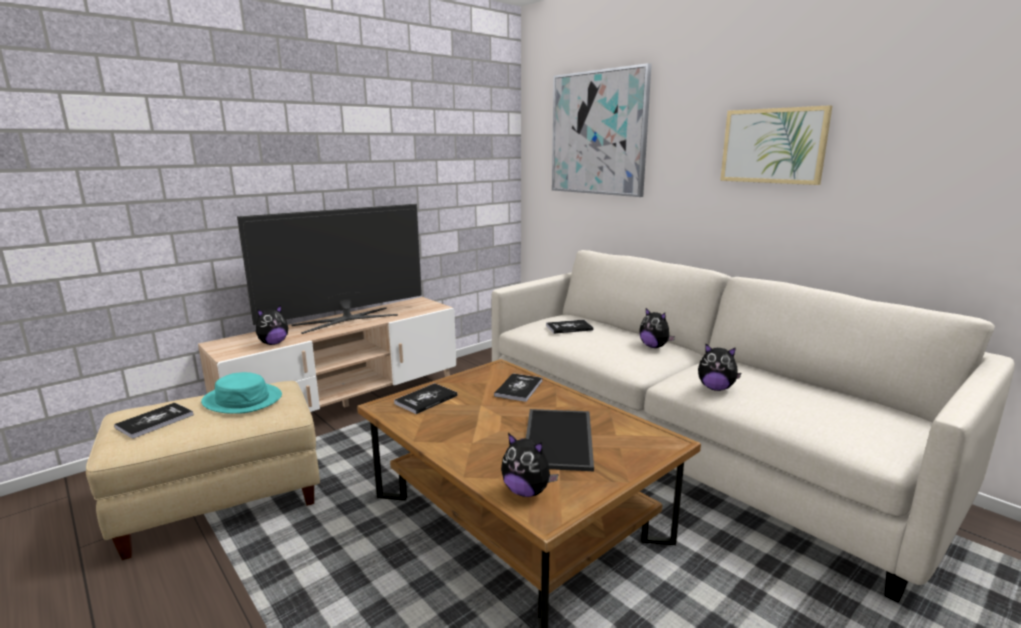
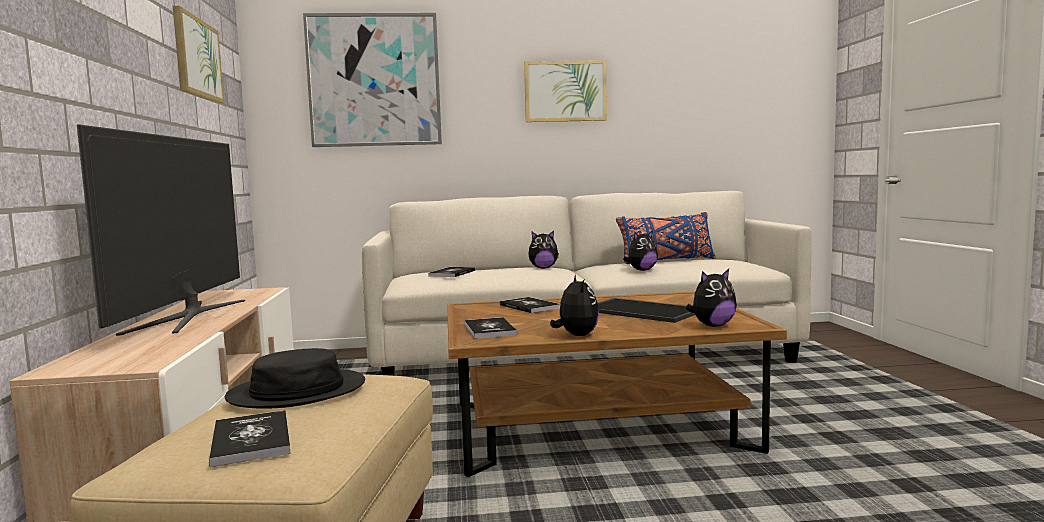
camera: 55 degrees left, 10 degrees down
(242, 399) = (297, 391): turquoise hat -> black hat
(273, 343) = (172, 345): plush toy -> plush toy (576, 335)
(439, 133) = (197, 58): none -> picture
(793, 385) = (666, 261): none -> blue pillow

